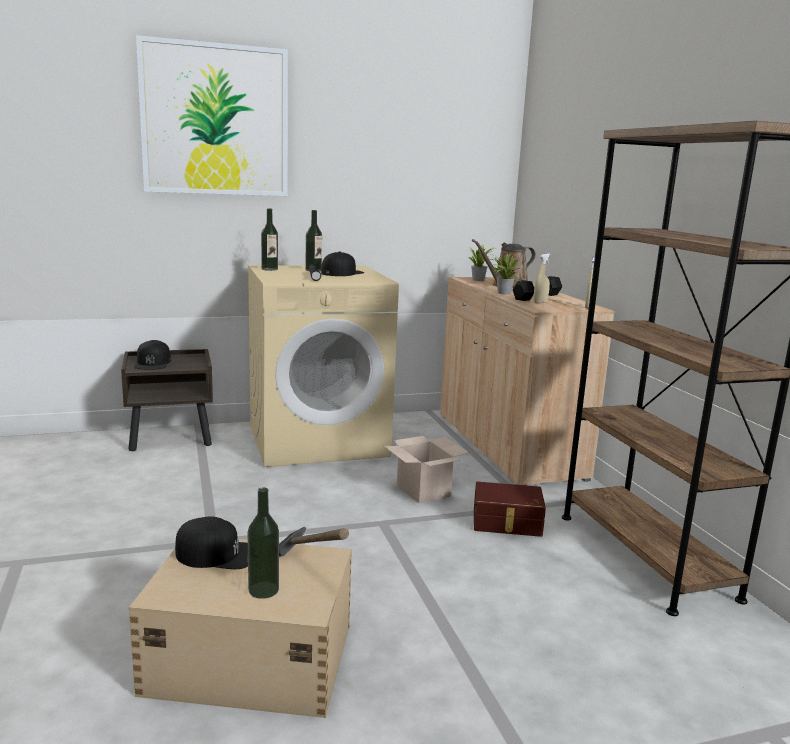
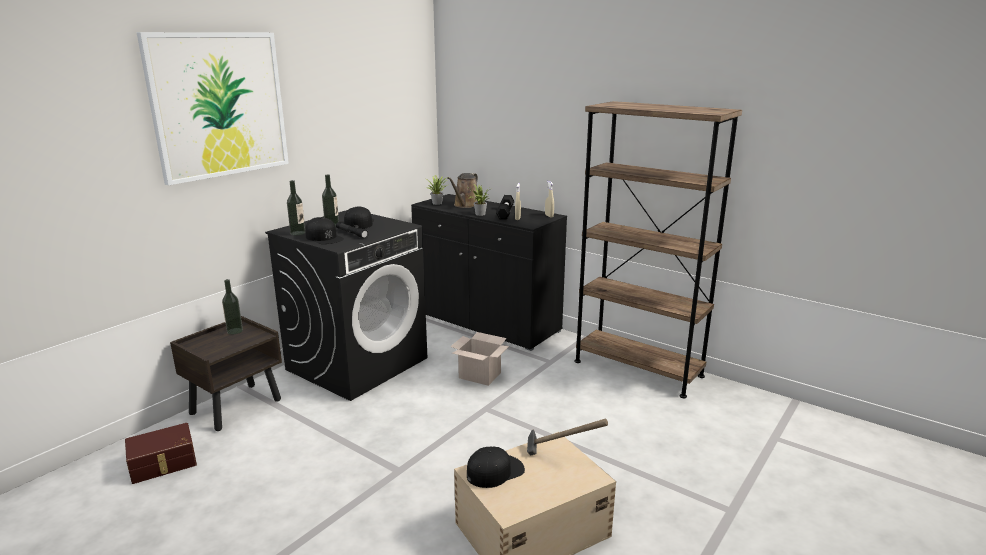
camera: 35 degrees left, 5 degrees up
(153, 363) = (214, 345): black cap -> black cap (324, 237)
(263, 590) = (555, 479): bottle -> bottle (235, 331)
(318, 440) = (357, 363): beige washing machine -> black washing machine
(507, 445) = (486, 322): beige cabinet -> black cabinet
(507, 523) = (552, 378): brown storage box -> brown storage box (163, 464)

